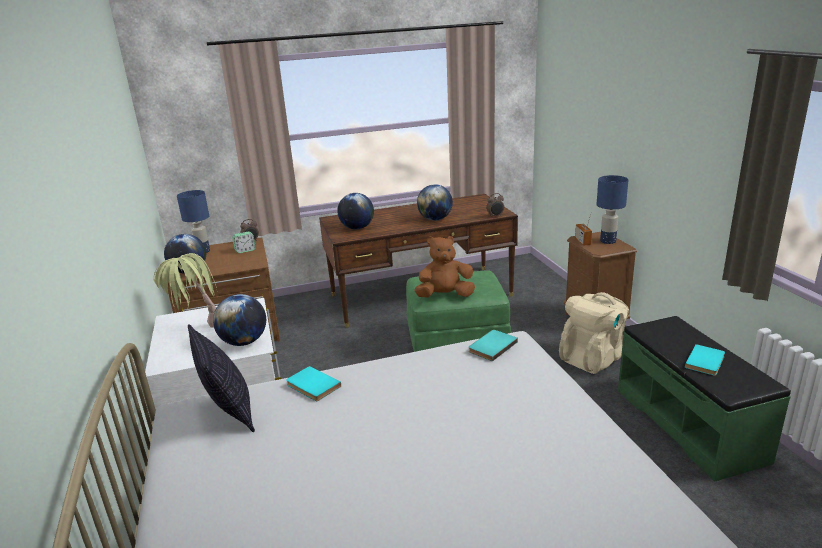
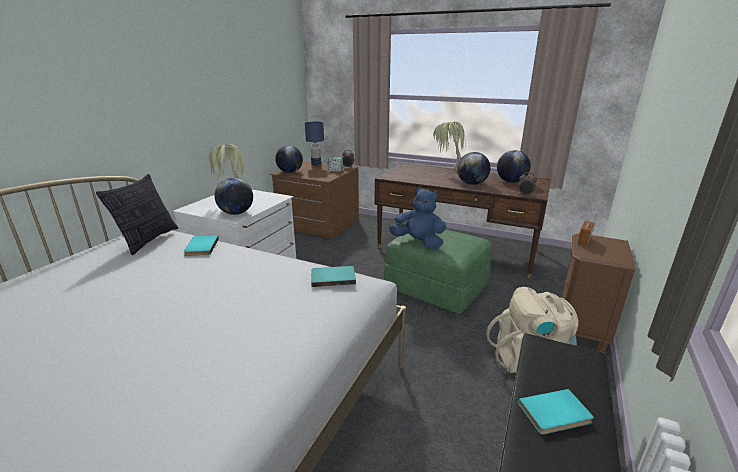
camera: 40 degrees right, 0 degrees up
(357, 228) = (408, 174): globe -> globe (511, 182)
(385, 212) = (447, 170): none -> potted plant
(445, 296) = (418, 242): brown plush toy -> blue plush toy
(607, 241) = (613, 249): blue table lamp -> none

